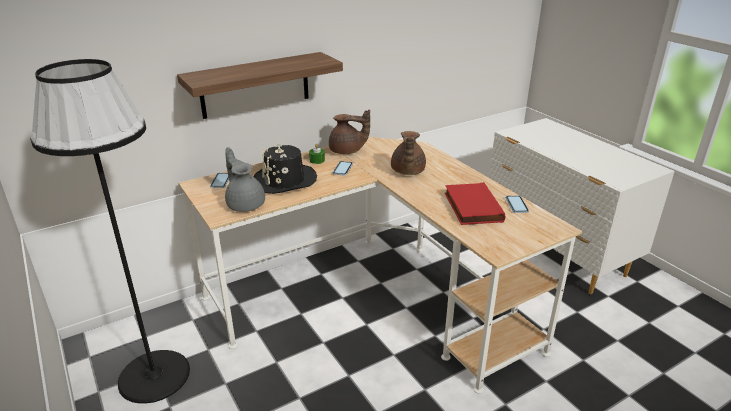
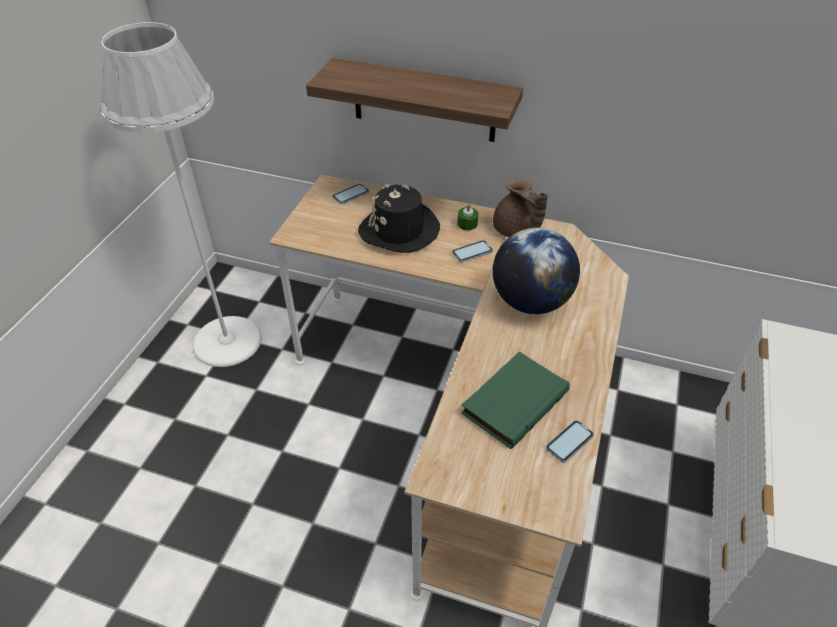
camera: 50 degrees right, 15 degrees up
(154, 375) = (227, 340): black floor lamp -> white floor lamp
(245, 204) = (328, 235): grey teapot -> none
(407, 171) = (530, 302): brown teapot -> globe
(471, 207) = (513, 401): red book -> green book

